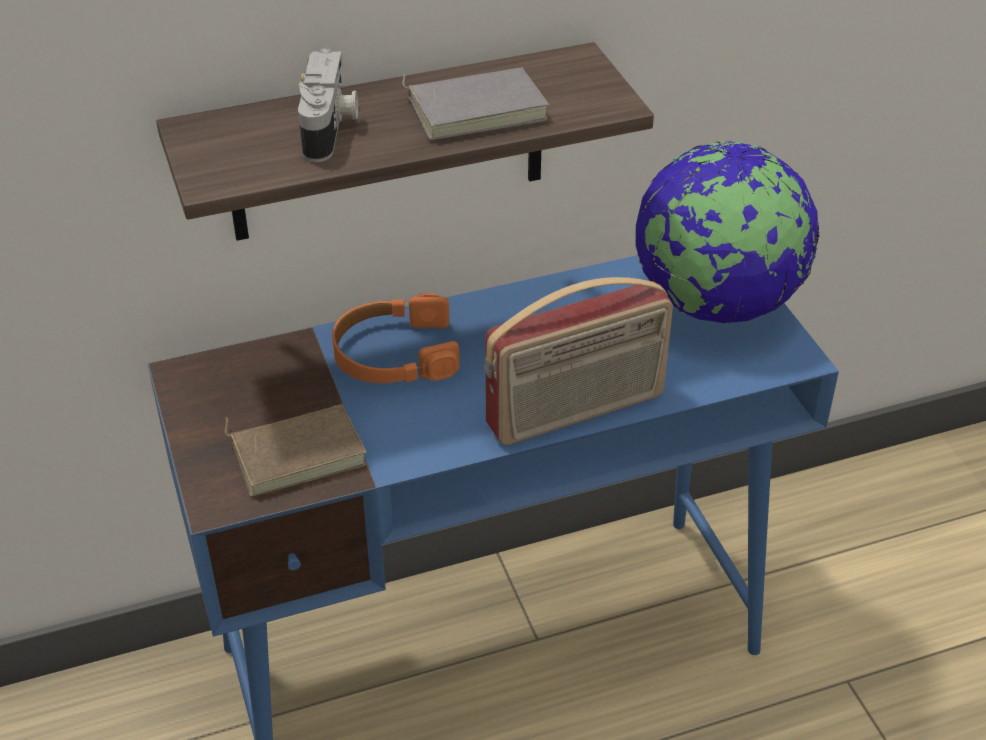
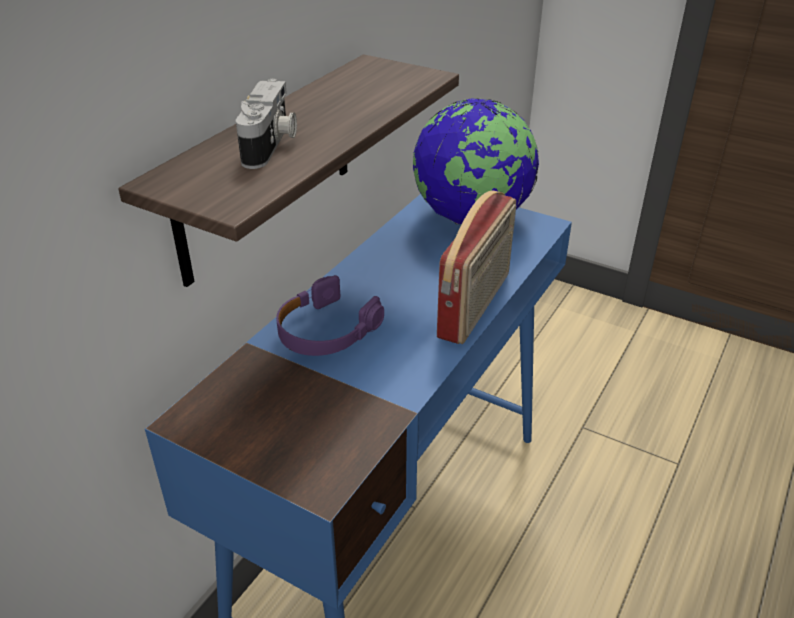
camera: 40 degrees left, 5 degrees down
(298, 451) = (337, 421): brown book -> none
(330, 128) = (270, 145): camera -> camera turned 45 degrees clockwise
(394, 354) = (325, 330): orange headphones -> purple headphones
(476, 107) = (351, 103): grey book -> none

